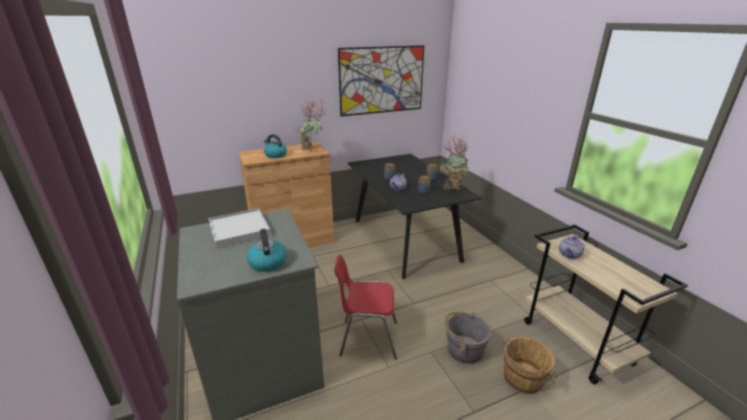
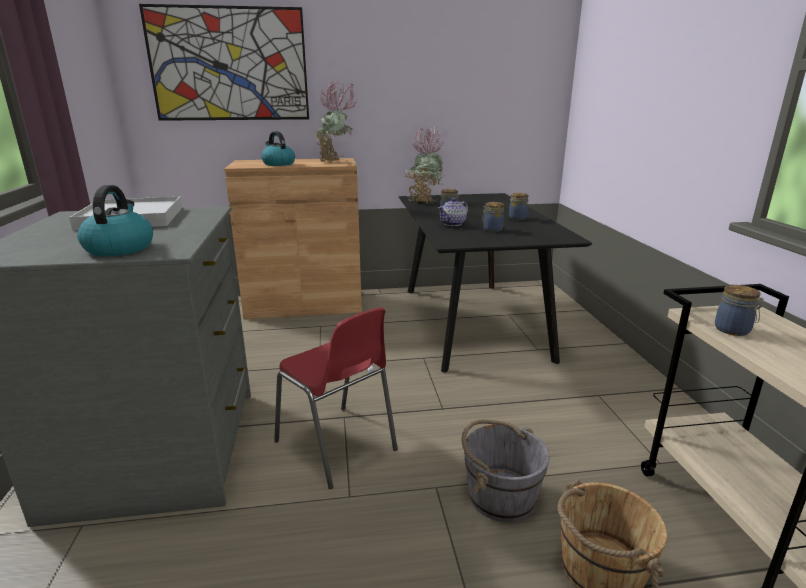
camera: 15 degrees right, 5 degrees down
(367, 338) = (337, 447): red chair -> red chair turned 150 degrees counterclockwise
(382, 80) = (460, 69): picture -> picture (229, 65)
(452, 187) = (546, 228): potted plant -> potted plant (424, 201)
(570, 255) = (733, 330): teapot -> jar

